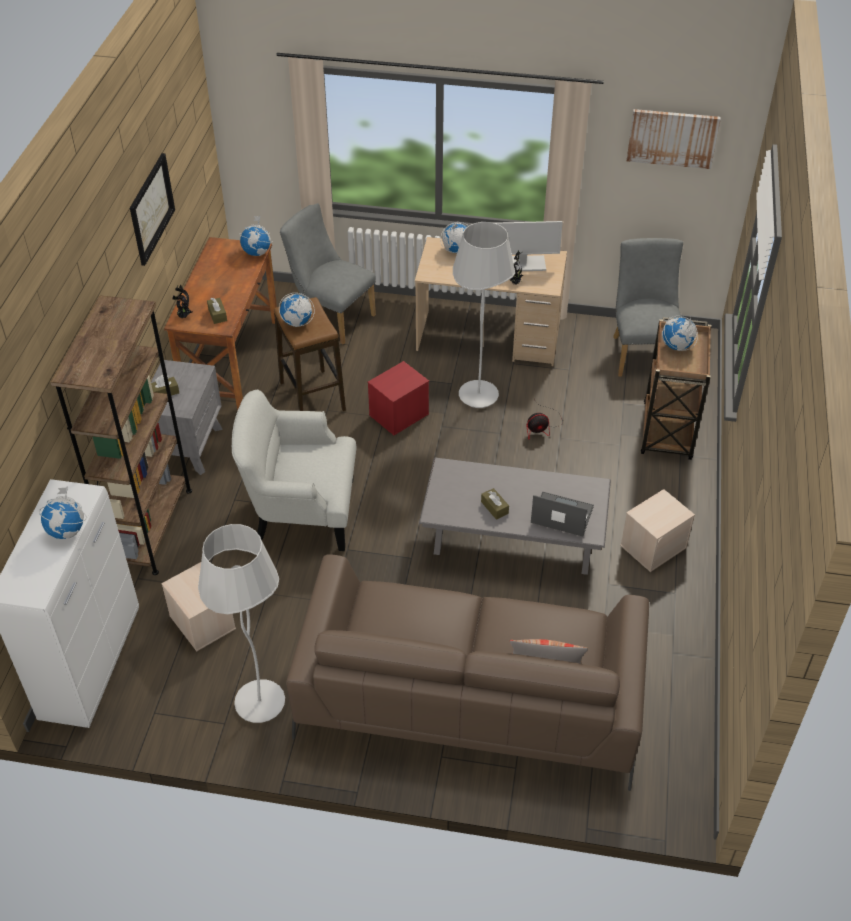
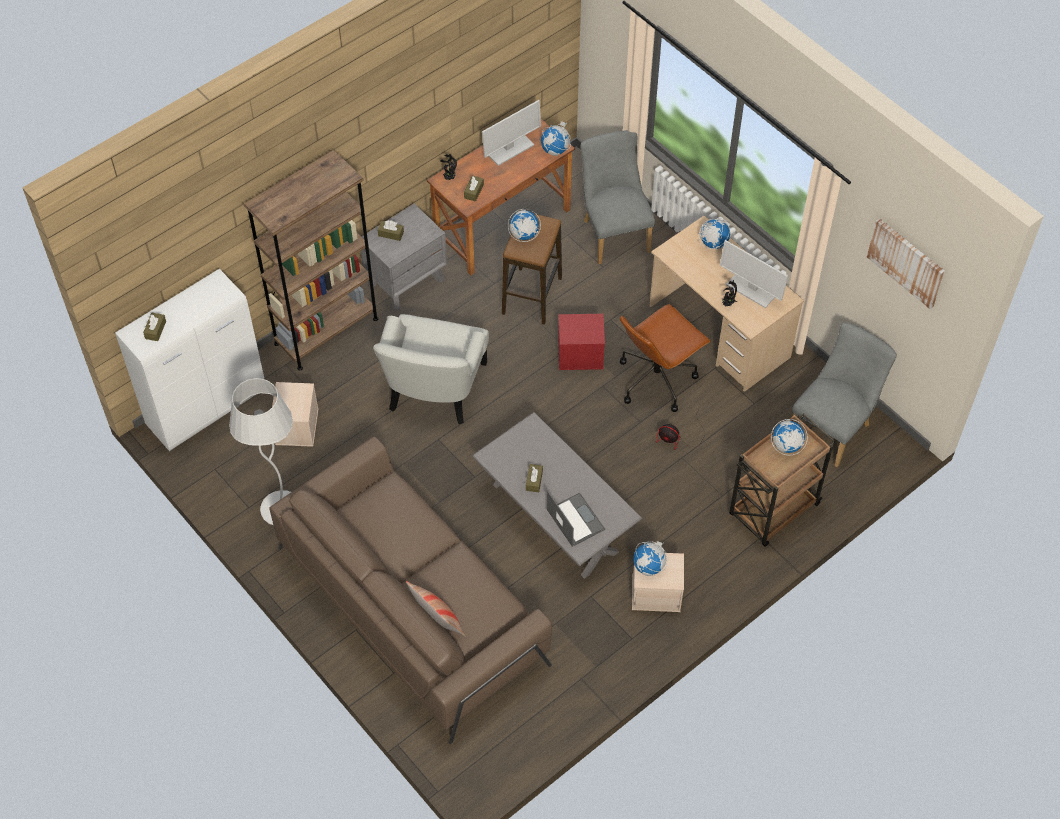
camera: 40 degrees right, 10 degrees up
(33, 571) = (155, 330): none -> brown tissue box
(67, 531) = (197, 314): globe -> globe (649, 566)
(151, 208) = (441, 88): picture -> none
(216, 271) = (509, 149): none -> monitor
(301, 512) = (435, 388): white armchair -> white armchair turned 120 degrees counterclockwise
(478, 396) = (657, 379): white floor lamp -> brown office chair

